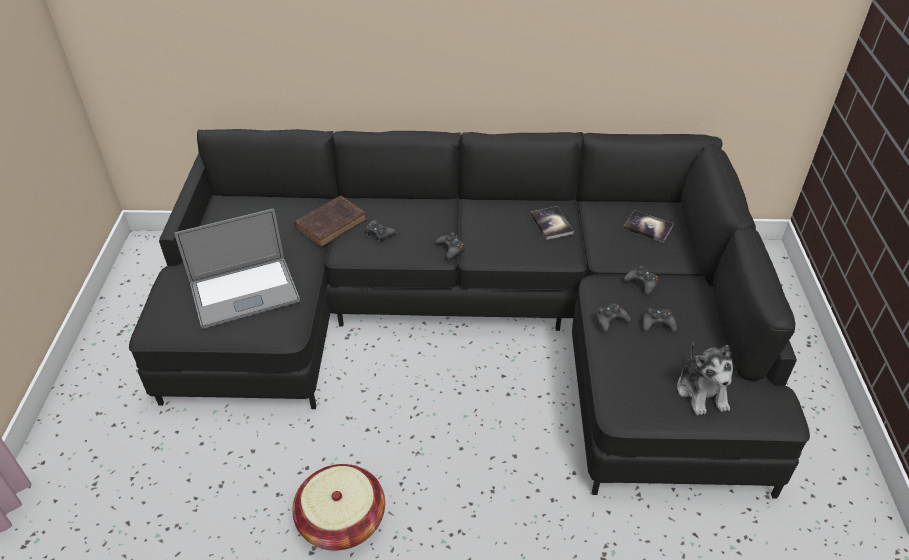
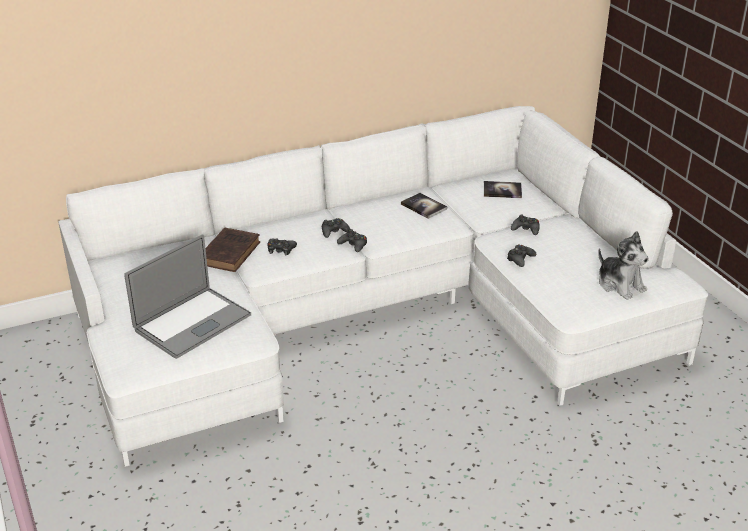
camera: 25 degrees left, 10 degrees down
(342, 520) = (369, 491): basket -> none
(474, 321) = (376, 316): black sofa -> white sofa
(657, 324) = (557, 252): black game controller -> black game controller (334, 231)

